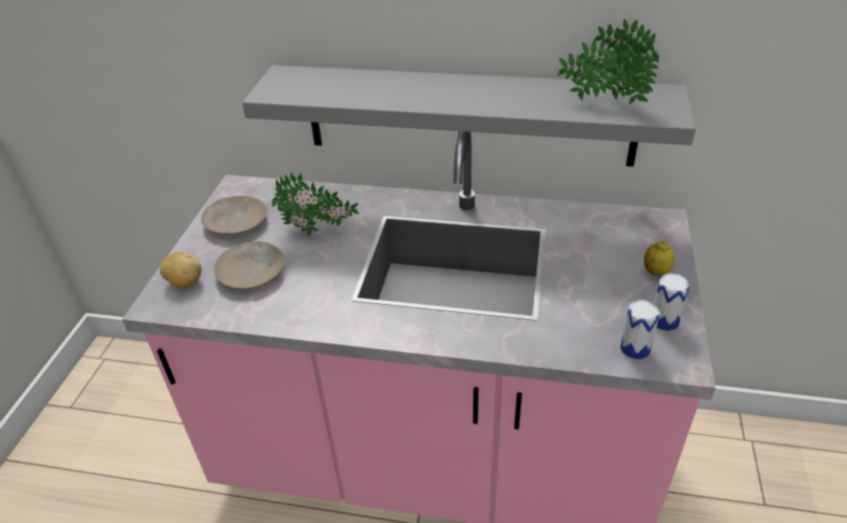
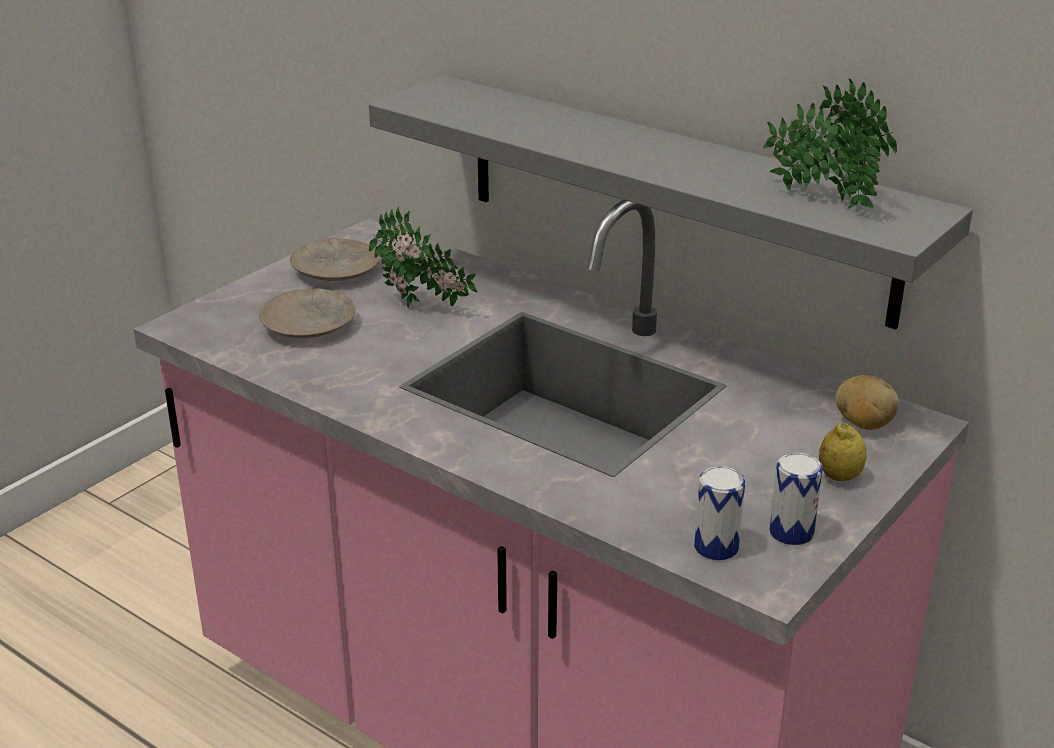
camera: 25 degrees right, 10 degrees down
(184, 282) = (227, 313): potato -> potato (862, 424)

